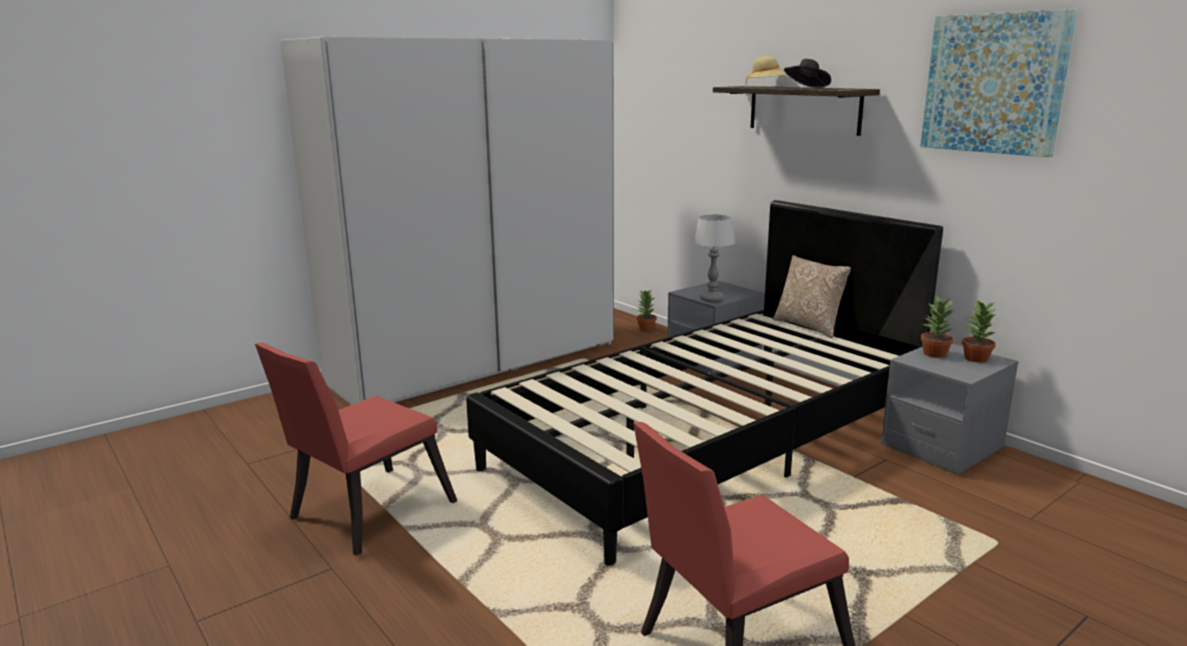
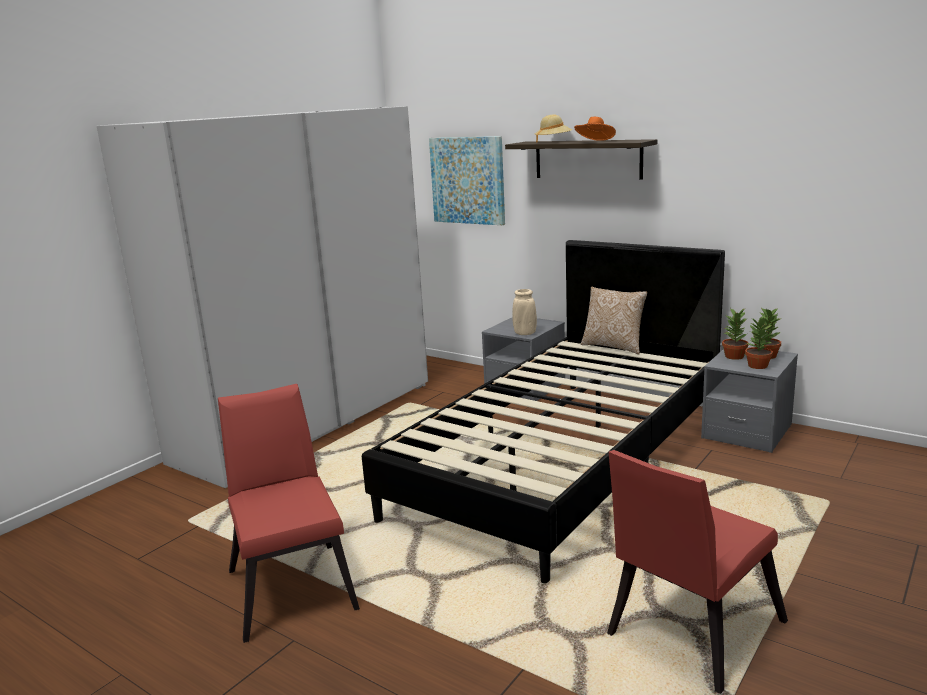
camera: 15 degrees left, 0 degrees up
(364, 514) = (292, 583): red chair -> red chair turned 135 degrees clockwise
(645, 328) = (448, 367): potted plant -> potted plant (757, 366)
(712, 300) = (525, 333): table lamp -> beige vase
(806, 88) = (595, 141): black hat -> orange hat
(994, 83) = (757, 131): picture -> picture (468, 180)

